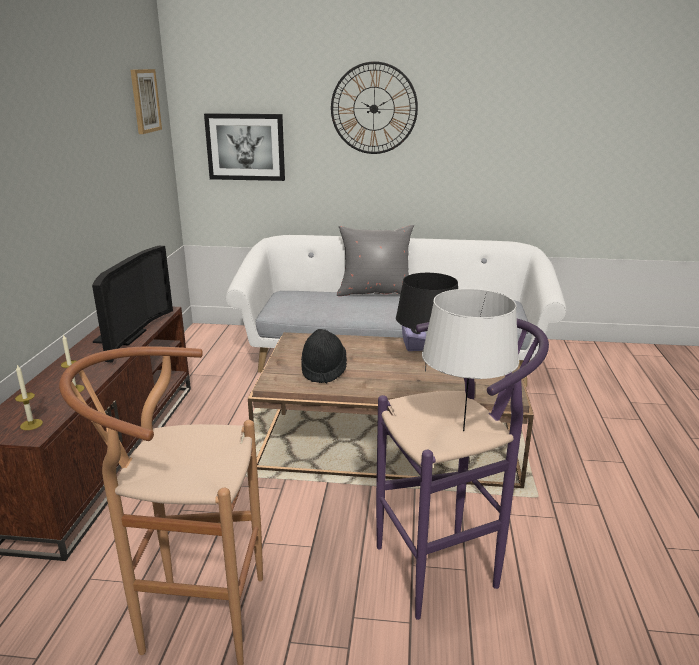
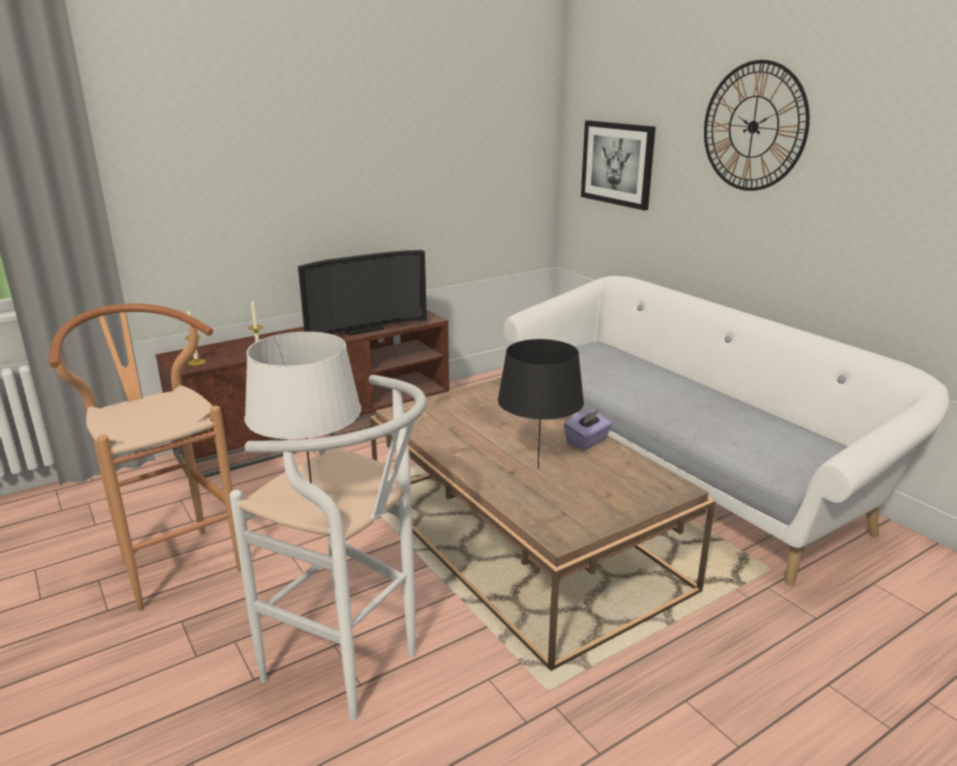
camera: 50 degrees right, 0 degrees up
(144, 101) = (510, 102): picture -> none
(323, 370) = (457, 422): black hat -> none
(375, 292) = (690, 377): grey pillow -> none
(448, 566) = (354, 670): purple stool -> white stool

